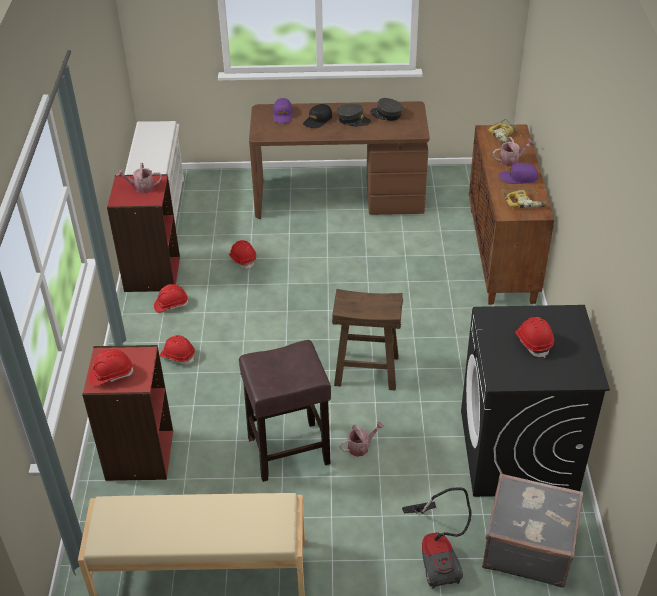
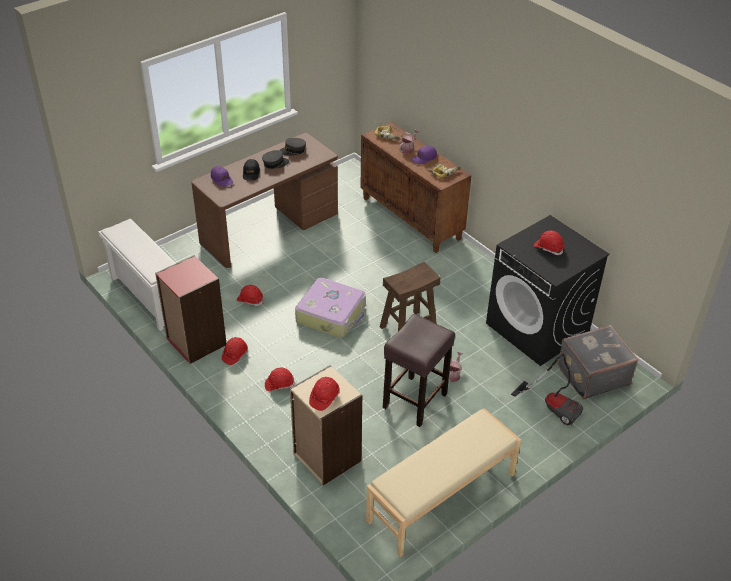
camera: 40 degrees left, 0 degrees up
(139, 455) = (326, 458): red bookcase -> beige bookcase
(141, 187) = (187, 272): watering can -> none
(304, 313) = (331, 314): none -> suitcase

